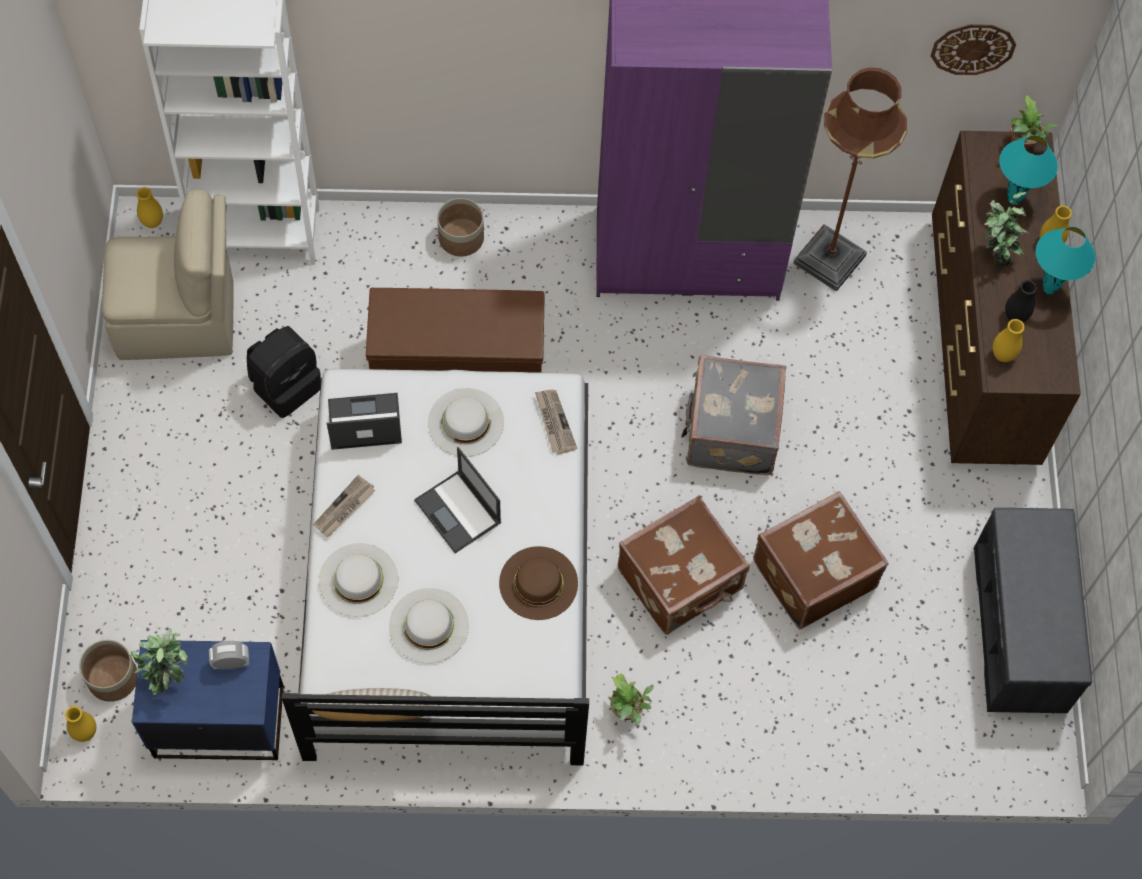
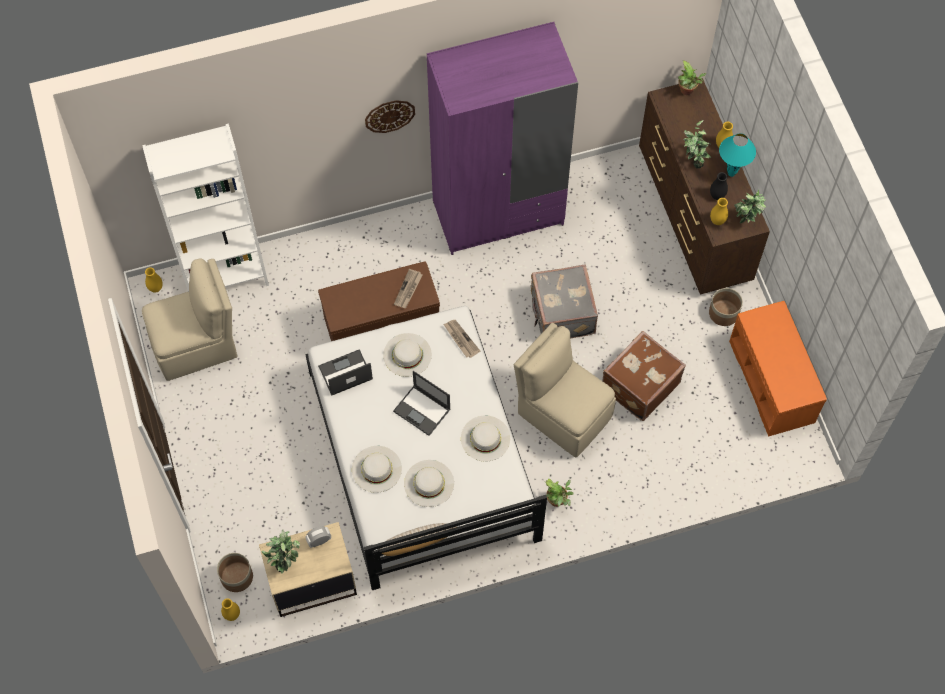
camera: 15 degrees left, 0 degrees up
(218, 720) = (311, 582): blue nightstand -> beige nightstand
(286, 385) = (278, 366): black backpack -> none
(344, 508) = (352, 429): newspaper -> newspaper (408, 290)
(461, 238) = (355, 242): planter -> planter (724, 313)
(538, 583) = (485, 438): brown hat -> white hat
(681, 581) = (562, 413): brown suitcase -> beige chair
(829, 259) = (585, 191): brown floor lamp -> none
(973, 48) = (646, 42): wall clock -> wall clock (389, 115)
(1014, 200) = (693, 125): turquoise table lamp -> none
(1021, 630) = (773, 382): grey bench -> orange bench
(1047, 369) = (746, 222): none -> potted plant

